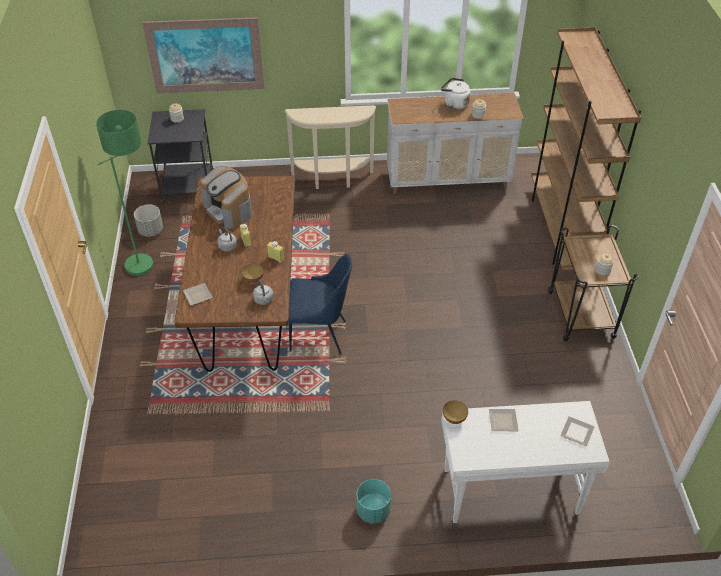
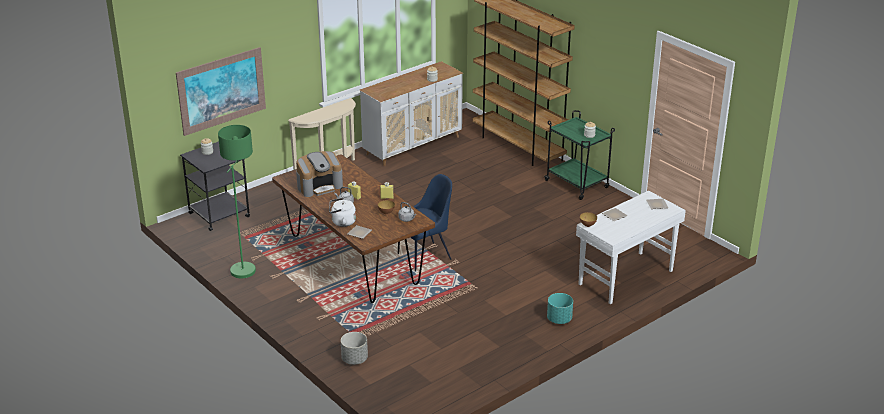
camera: 35 degrees left, 15 degrees down
(150, 231) = (224, 249): grey planter -> grey planter (354, 359)
(229, 210) = (319, 186): coffee machine -> coffee machine turned 45 degrees counterclockwise
(454, 104) = (409, 78): white kettle -> white kettle (342, 222)
(581, 315) = (577, 184): brown cart -> green cart

